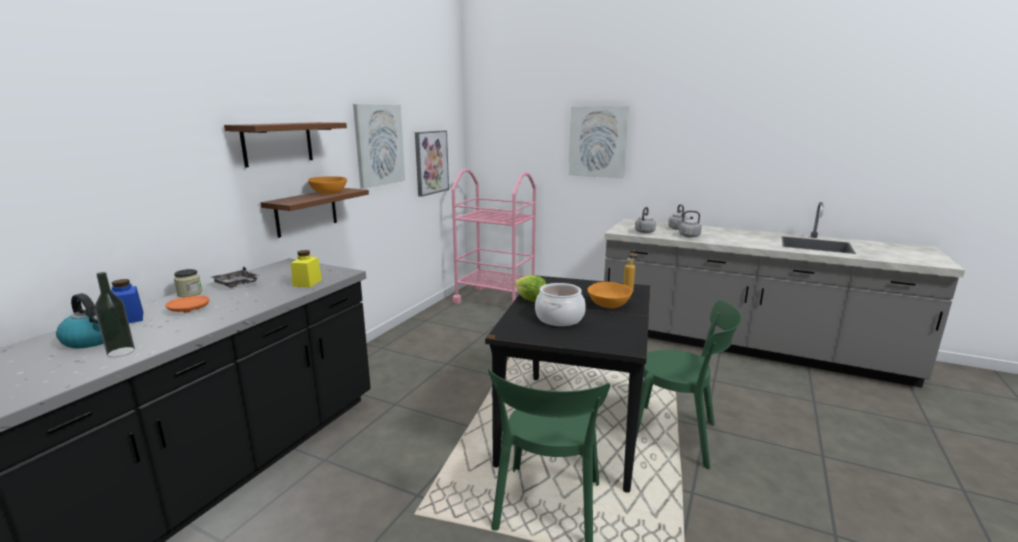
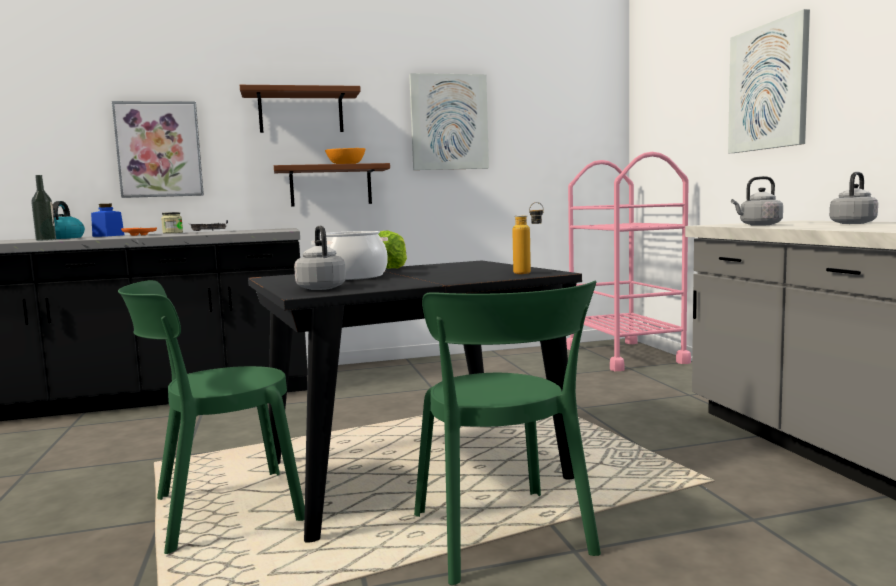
camera: 50 degrees right, 10 degrees down
(307, 283) = (238, 232): yellow jar -> none
(431, 162) = (548, 151): picture -> picture (159, 149)
(609, 305) = (444, 276): orange bowl -> none
(687, 236) = (825, 226): grey kettle -> grey kettle (320, 288)

